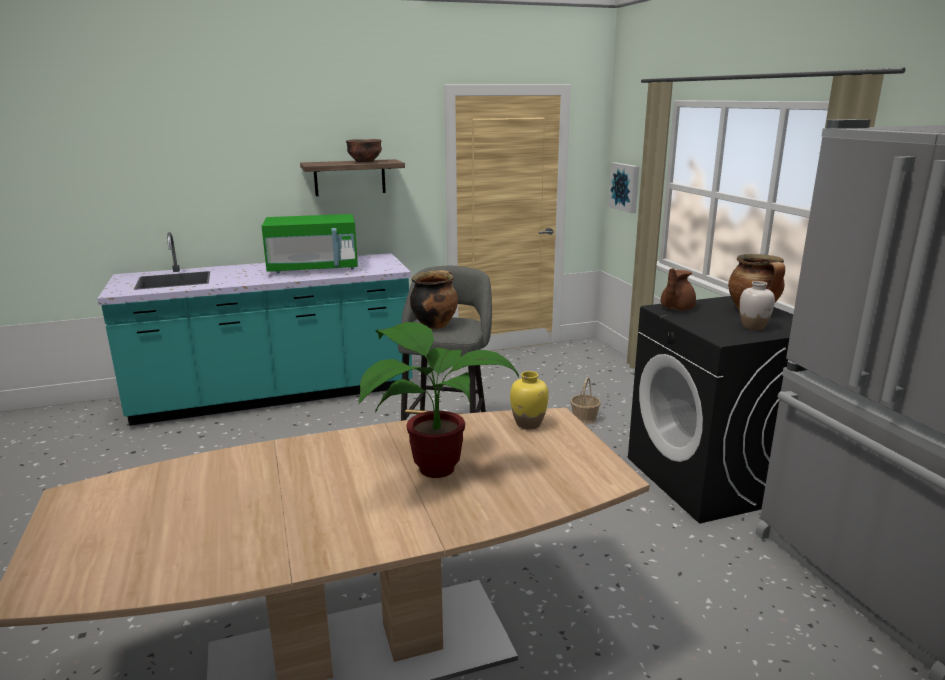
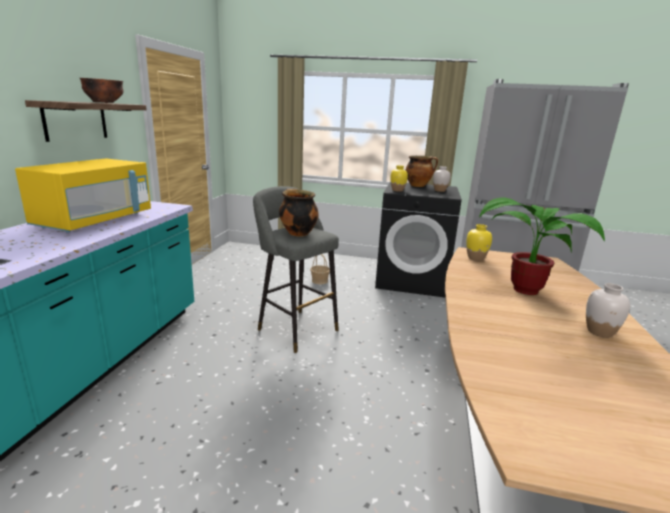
camera: 60 degrees left, 0 degrees up
(314, 269) = (95, 221): green microwave -> yellow microwave
(336, 525) = (599, 332): none -> white vase
(625, 187) = (249, 131): picture -> none
(675, 308) = (397, 190): brown teapot -> yellow vase

